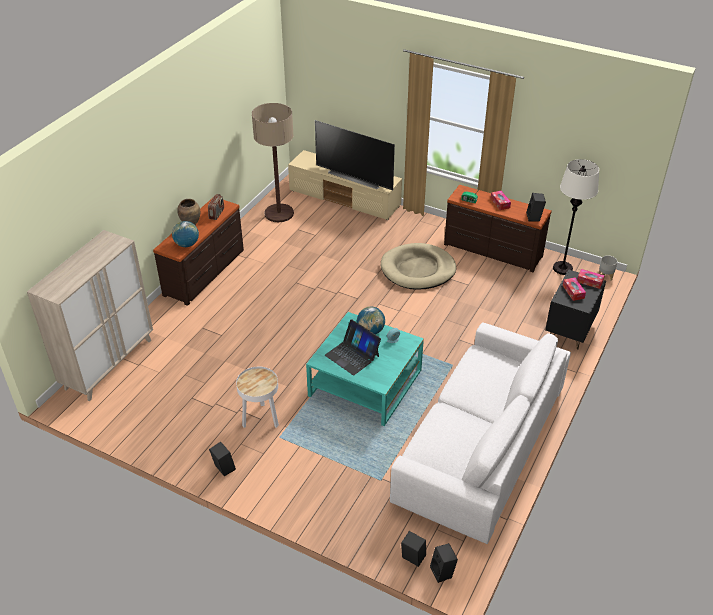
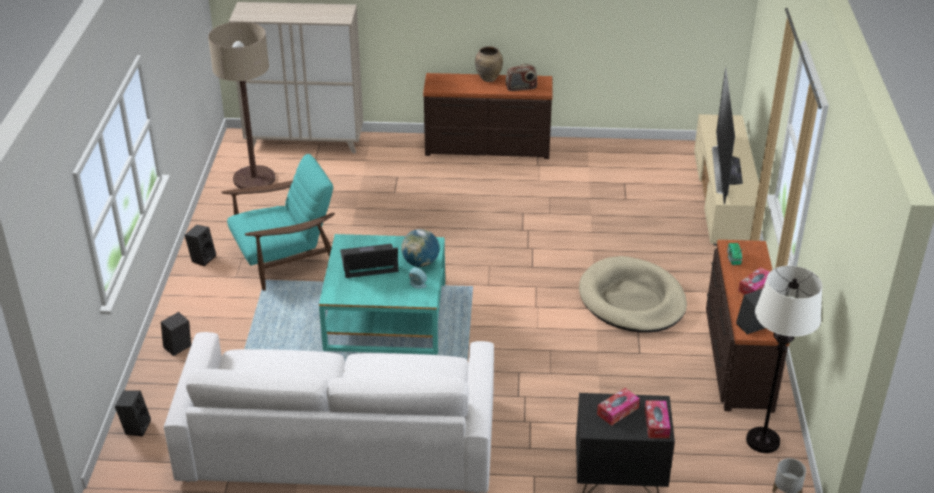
camera: 65 degrees right, 5 degrees down
(187, 244) = (450, 88): globe -> none
(261, 418) = (285, 259): white side table -> turquoise armchair
(279, 213) = (641, 160): floor lamp -> floor lamp (254, 179)
(352, 355) = (369, 261): laptop -> laptop turned 60 degrees clockwise
(443, 572) = (125, 457): black speaker -> black speaker (178, 349)

